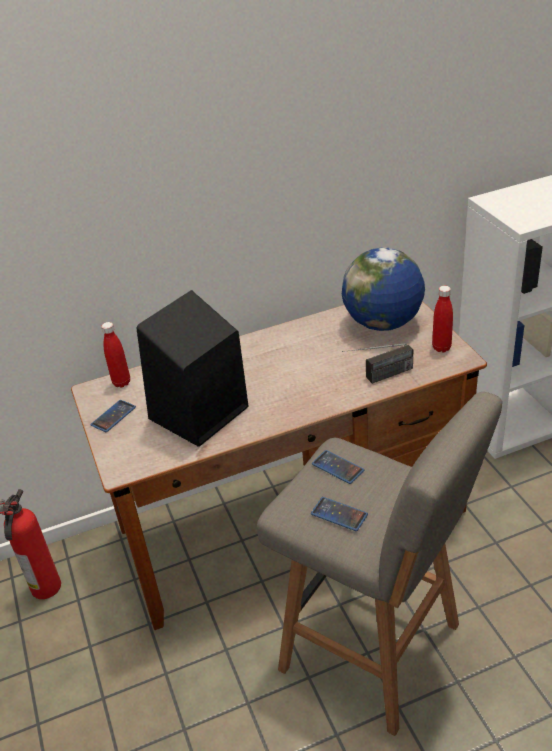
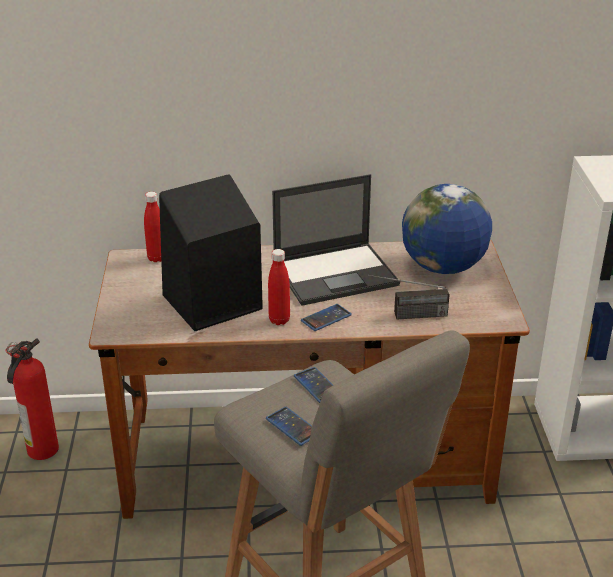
camera: 15 degrees right, 5 degrees down
(113, 416) = (132, 285): phone -> phone (326, 318)
(295, 354) = (336, 273): none -> laptop
(441, 348) = (489, 304): red bottle -> red bottle (279, 320)

